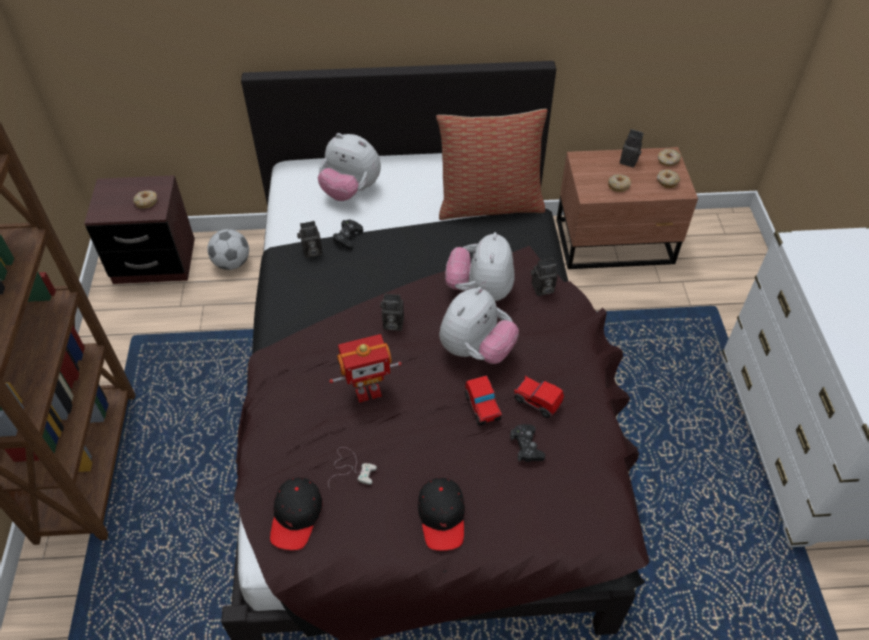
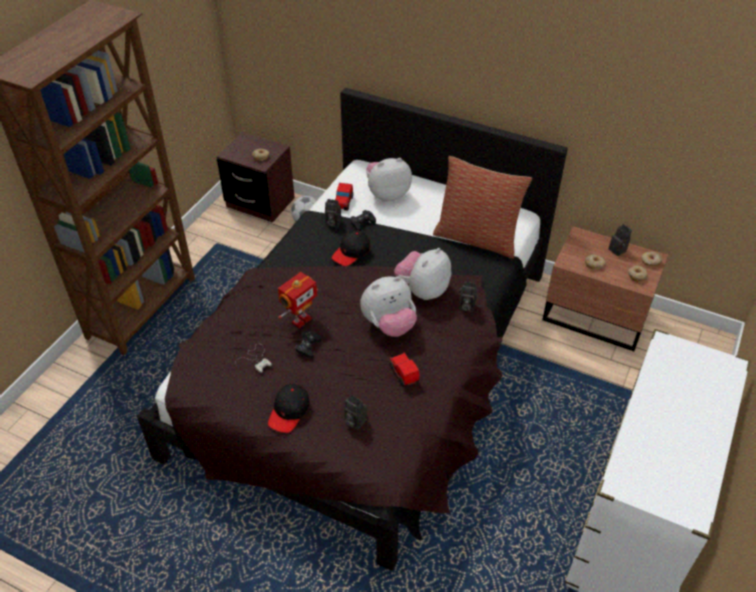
camera: 30 degrees right, 5 degrees down
(296, 516) = (206, 370): black cap -> black cap (351, 252)
(350, 191) = (387, 194): plush toy -> plush toy turned 105 degrees clockwise
(368, 392) = (300, 320): toy robot -> toy robot turned 60 degrees counterclockwise
(392, 324) = (347, 286): camera -> camera (354, 421)
(482, 408) = (365, 361): toy car -> toy car (343, 203)
(527, 446) = (375, 397): black game controller -> black game controller (308, 347)

